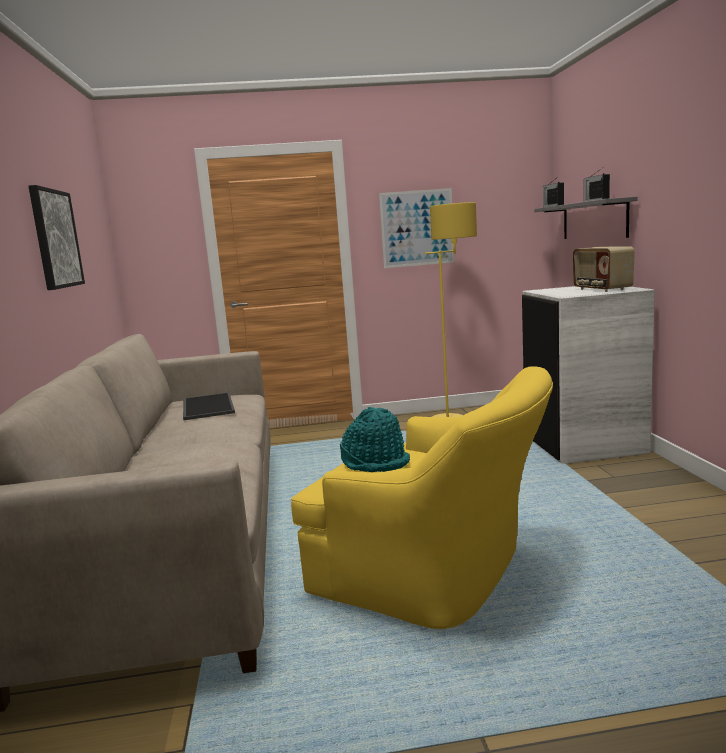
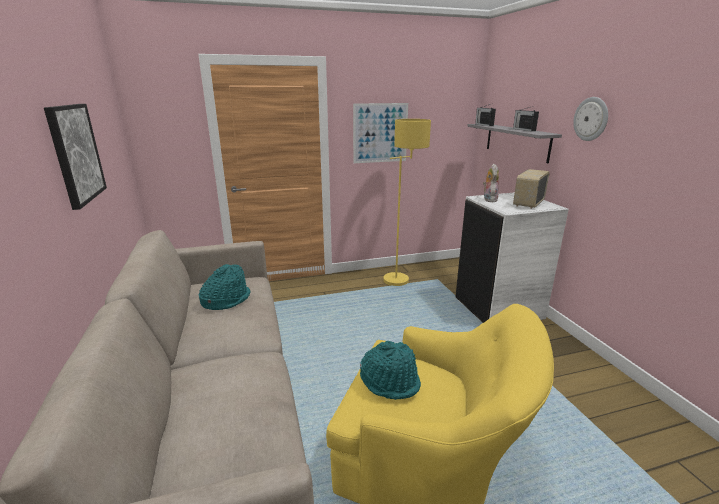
camera: 10 degrees left, 10 degrees up
(206, 406) = (226, 300): tray -> turquoise hat
(550, 290) = (489, 199): none -> plush toy
(601, 289) = (528, 203): radio -> radio turned 60 degrees clockwise
(663, 168) = (591, 119): none -> wall clock

